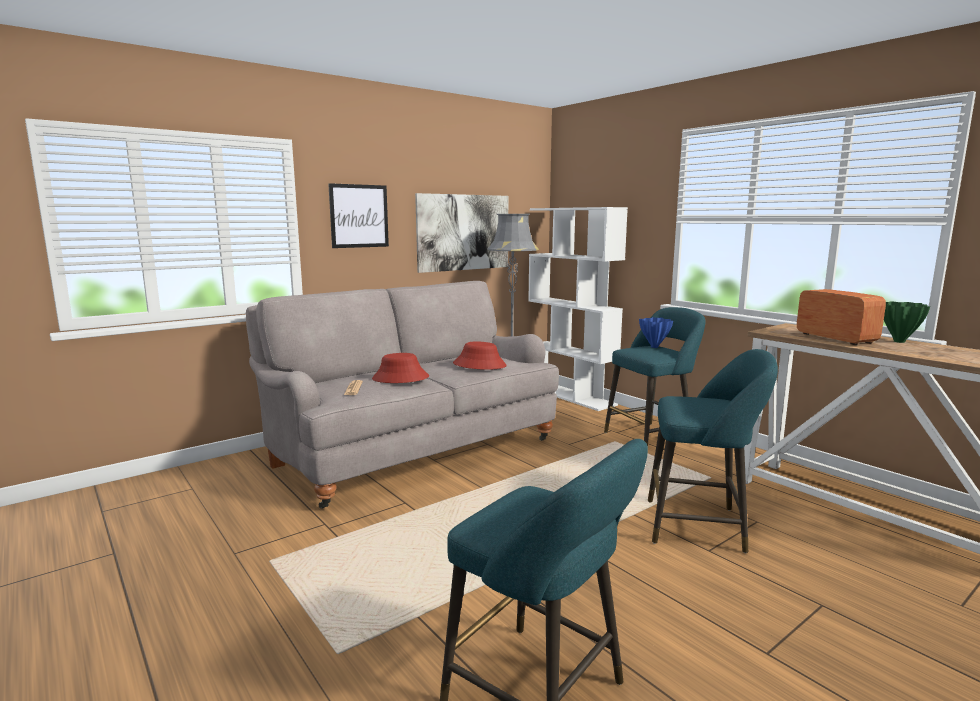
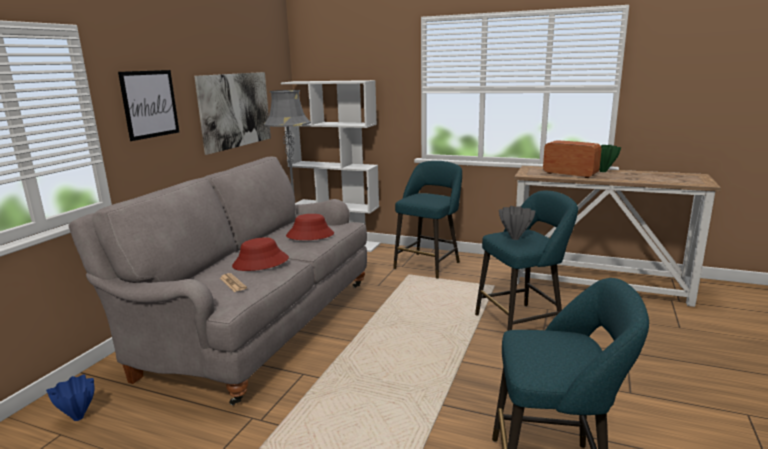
camera: 30 degrees left, 5 degrees up
(655, 347) = (424, 194): blue vase -> blue vase (79, 418)
(689, 404) = (514, 238): none -> grey vase

